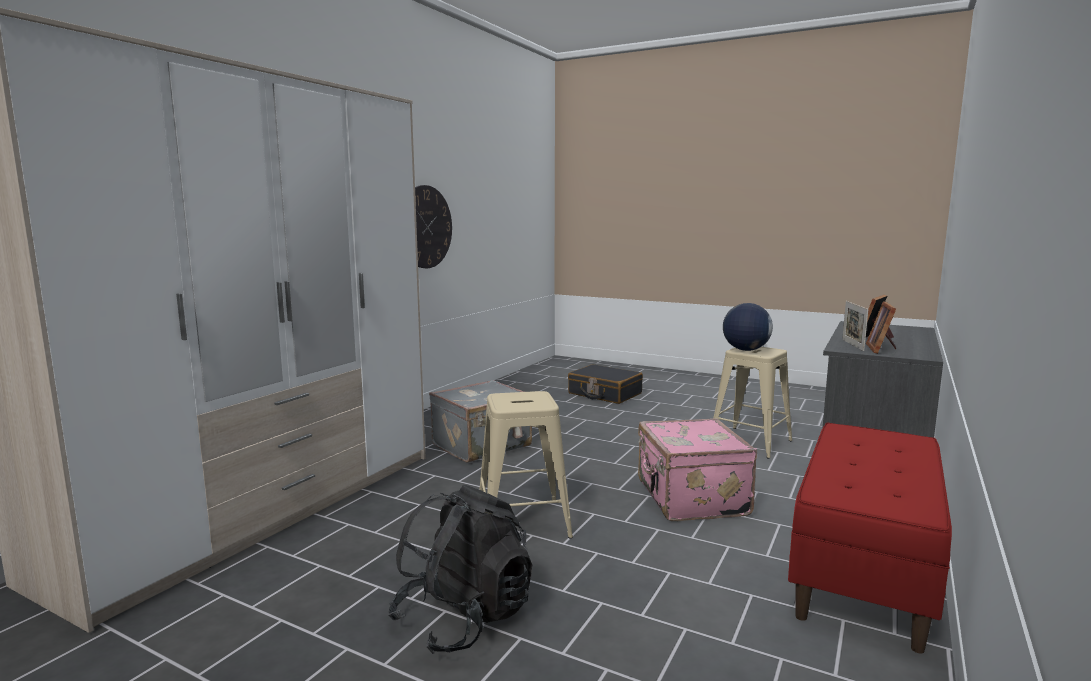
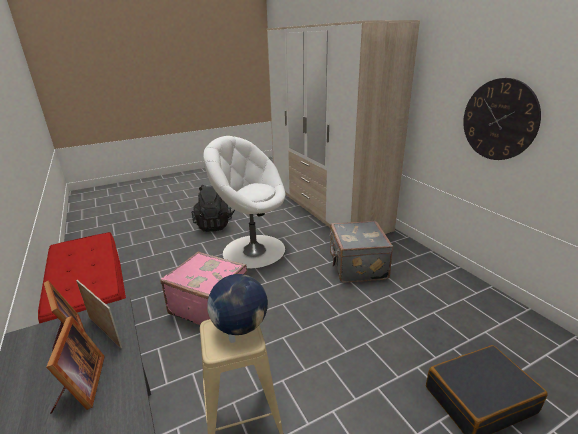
camera: 125 degrees right, 15 degrees up
(523, 521) = (253, 250): beige stool -> white armchair

